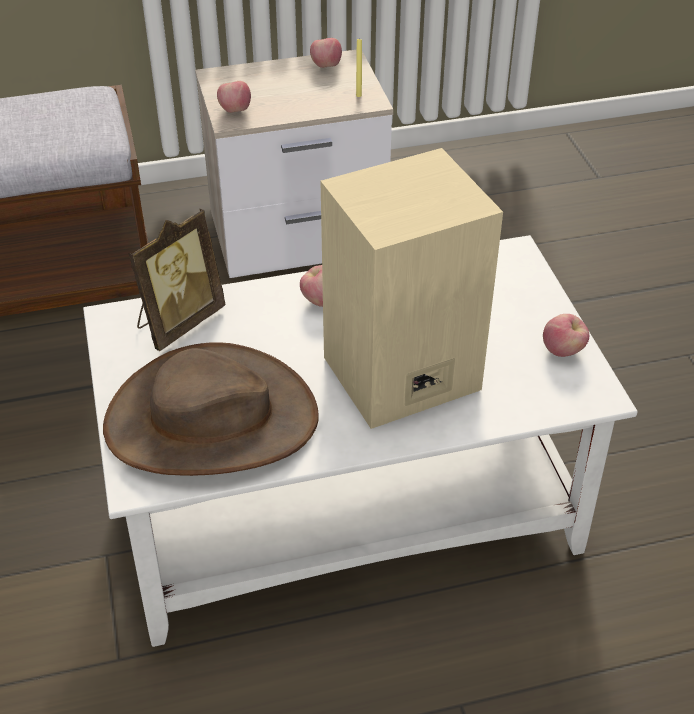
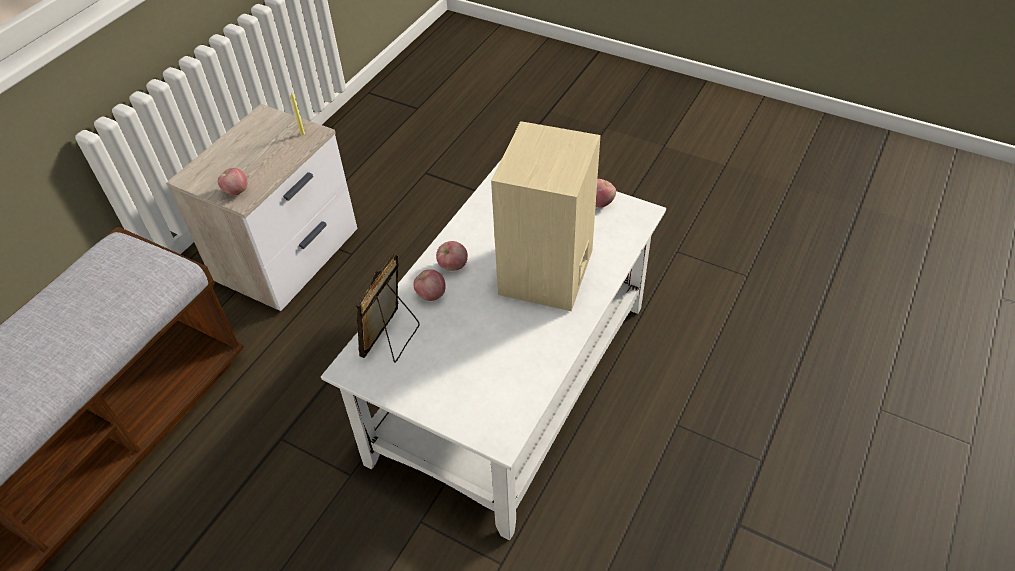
camera: 45 degrees left, 5 degrees up
(178, 322) = (392, 339): picture frame -> picture frame turned 150 degrees counterclockwise
(211, 420) = (490, 374): brown hat -> none
(326, 66) = (254, 127): apple -> apple (430, 295)

